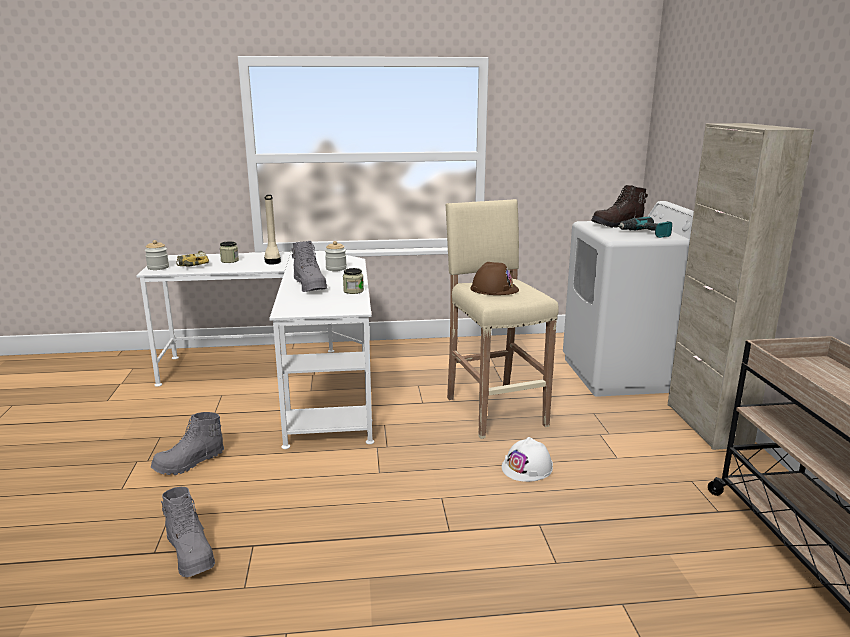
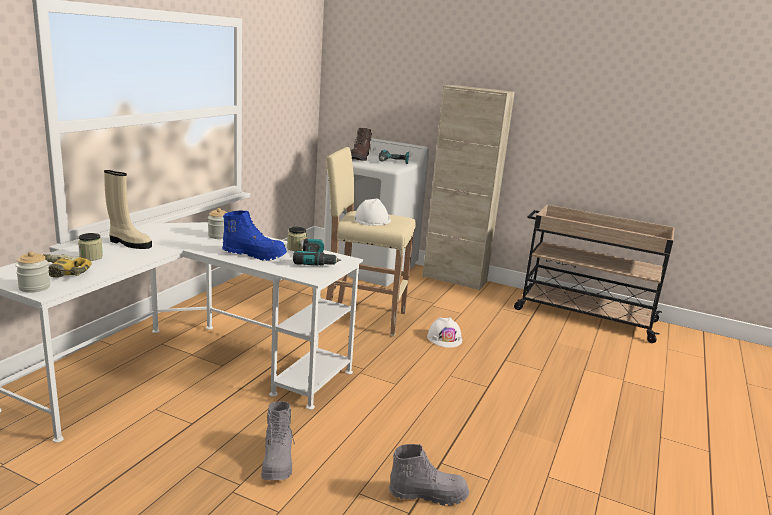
camera: 60 degrees left, 0 degrees up
(310, 286) = (254, 255): grey boot -> blue boot
(333, 303) = (316, 260): none -> power drill
(494, 289) = (372, 220): brown hard hat -> white hard hat

